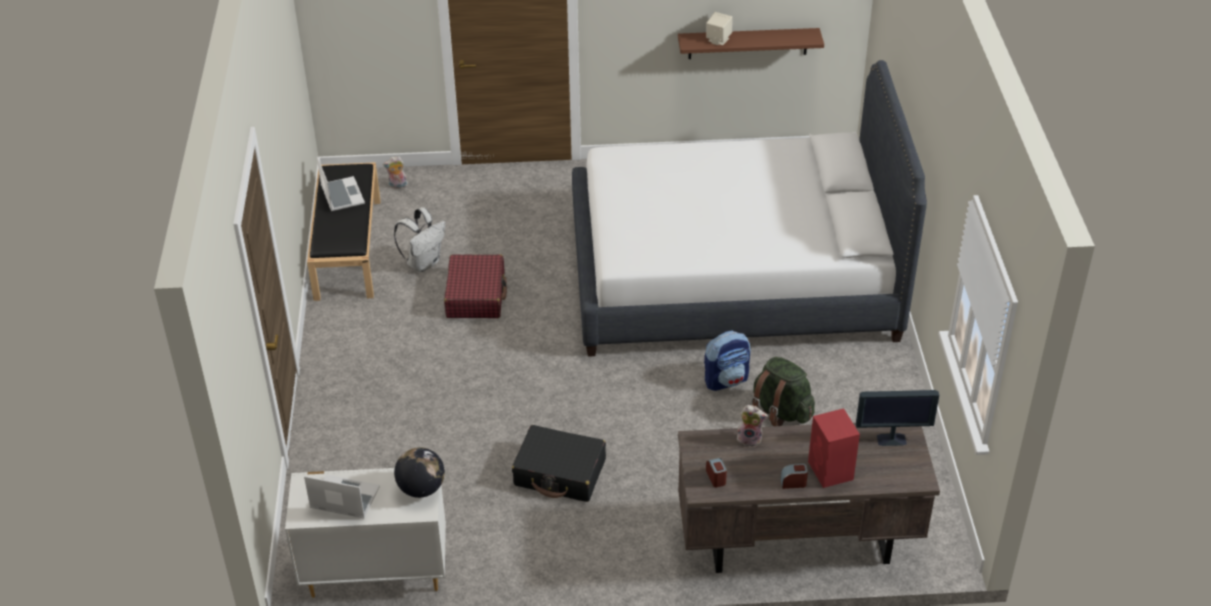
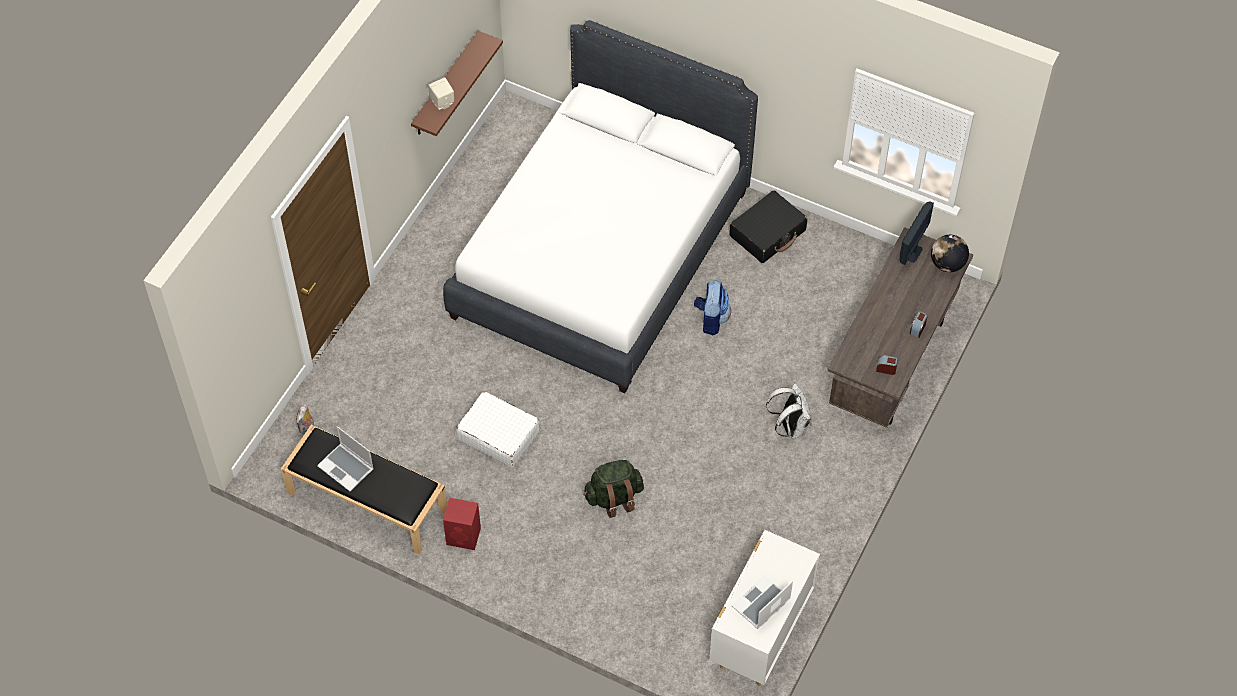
camera: 60 degrees left, 15 degrees up
(341, 195) = (347, 468): laptop -> laptop turned 150 degrees counterclockwise
(421, 489) = (781, 550): globe -> globe (947, 264)
(423, 262) = (428, 453): white backpack -> white backpack (790, 426)
(476, 295) = (498, 435): red suitcase -> white suitcase
(560, 473) = (737, 471): black suitcase -> black suitcase (768, 233)
(750, 439) = (862, 330): plush toy -> none
(780, 411) = (765, 304): green backpack -> green backpack (614, 498)
(831, 471) = (920, 302): red speaker -> red speaker (464, 536)

